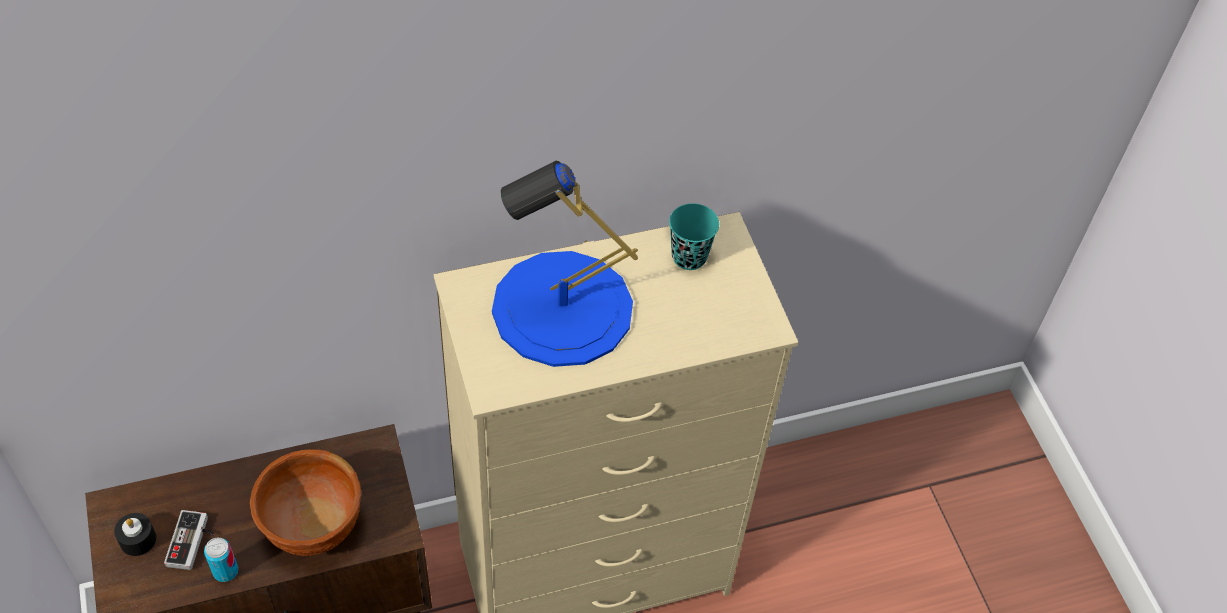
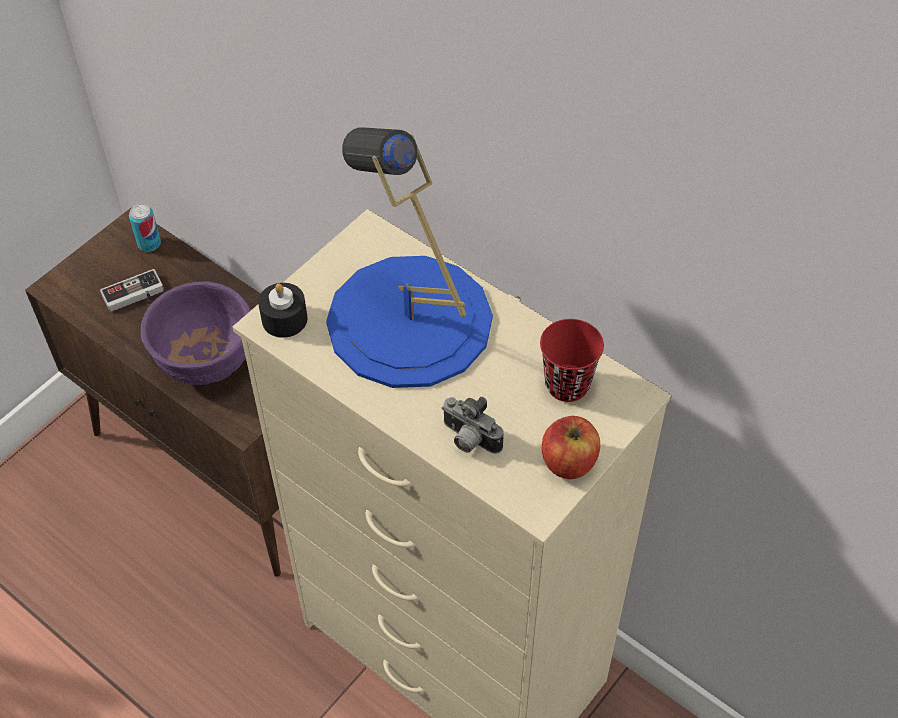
camera: 60 degrees right, 0 degrees up
(138, 539) = (113, 263): black candle -> black candle (284, 319)
(225, 571) = (124, 333): can -> can (149, 243)
(312, 526) = (205, 361): brown bowl -> purple bowl
(689, 257) = (567, 384): turquoise cup -> red cup
(691, 334) = (468, 440): none -> camera
(749, 292) = (568, 461): none -> apple

